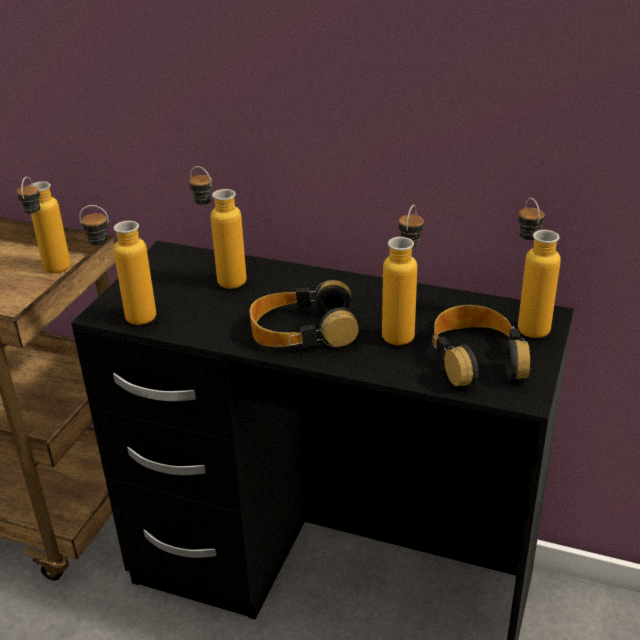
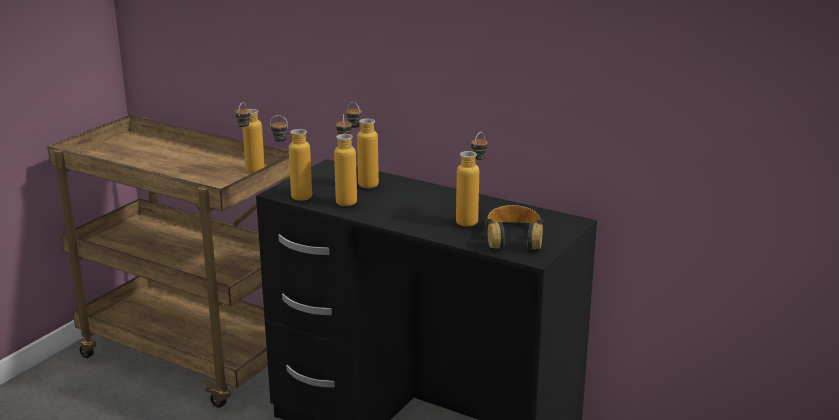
camera: 10 degrees right, 10 degrees down
(303, 330) = (405, 213): headphones -> none
(527, 323) = (559, 224): bottle -> bottle (346, 199)

